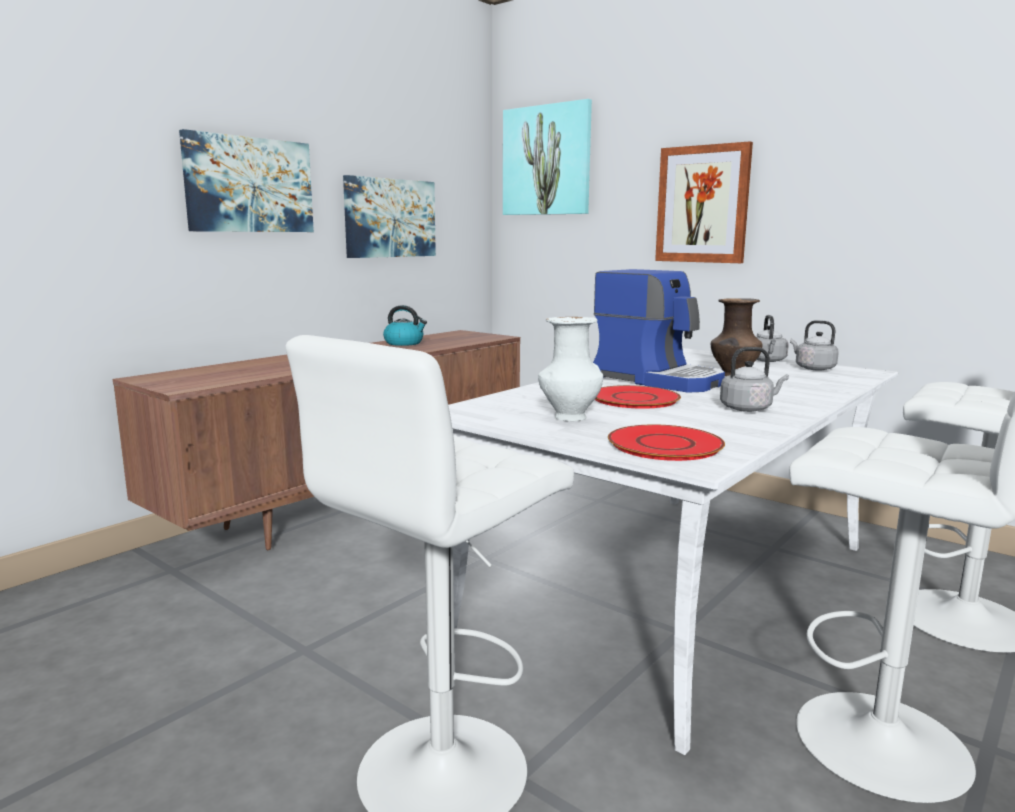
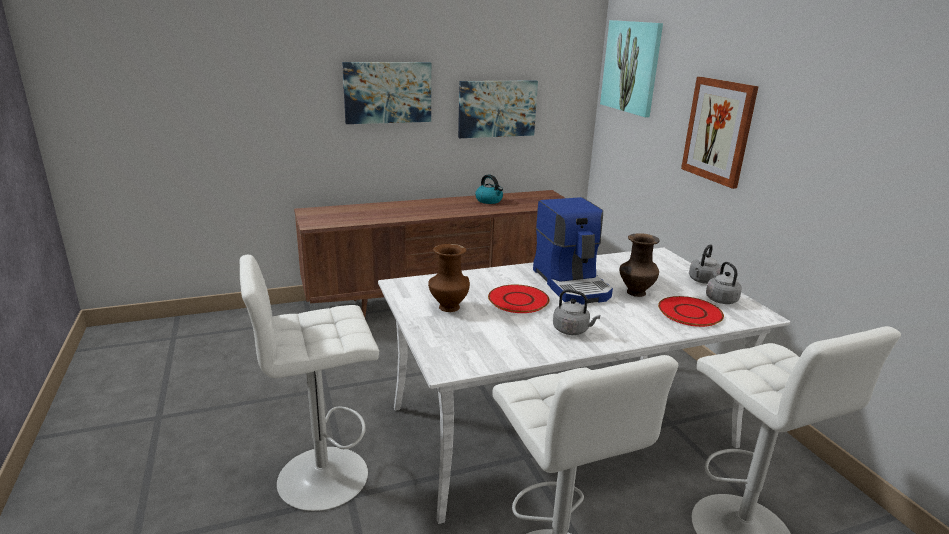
camera: 30 degrees right, 10 degrees up
(569, 418) = (448, 307): white vase -> brown vase
(664, 445) = (456, 347): red plate -> red plate (689, 312)

